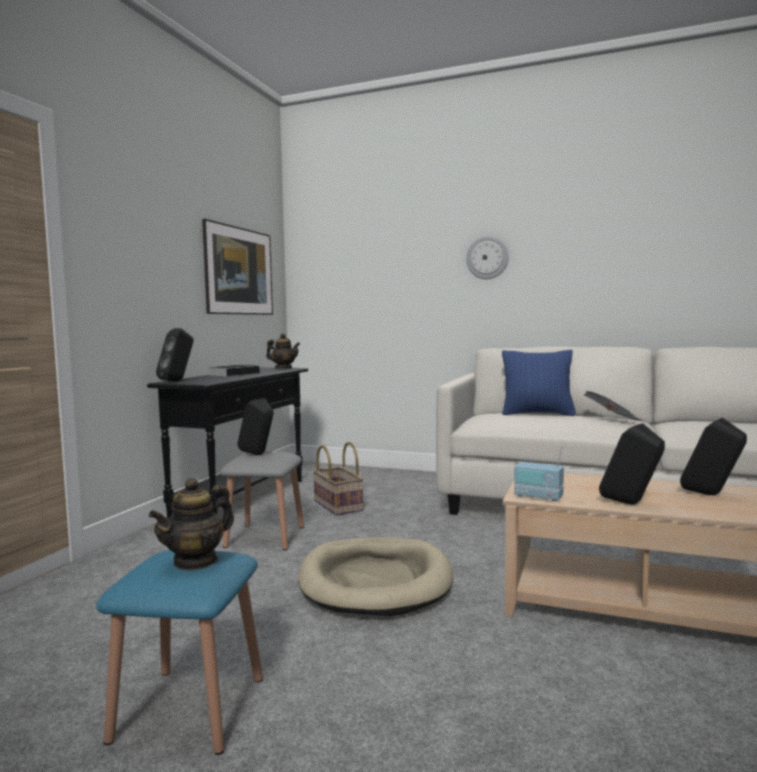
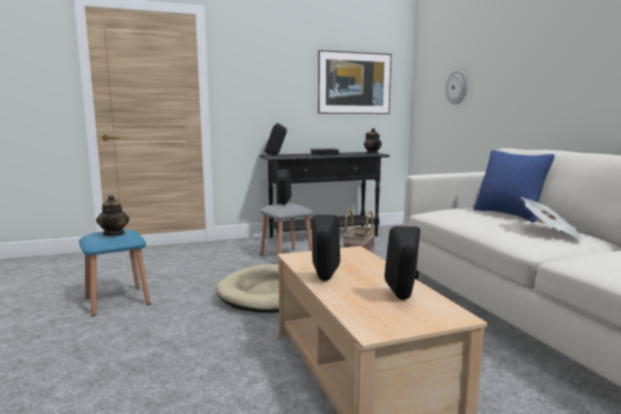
camera: 50 degrees right, 5 degrees up
(196, 561) = (114, 234): teapot -> teapot turned 105 degrees counterclockwise
(487, 257) = (534, 58): wall clock -> wall clock (457, 87)
(538, 497) = (298, 259): radio -> none

